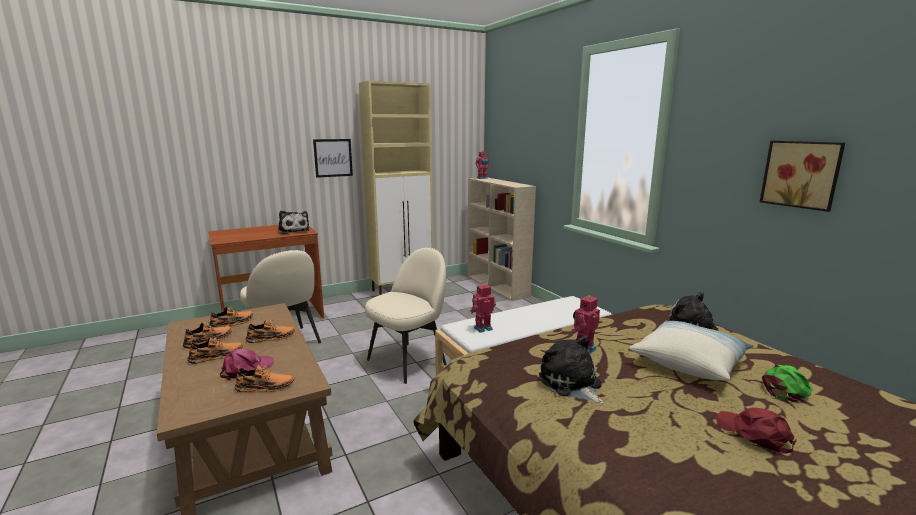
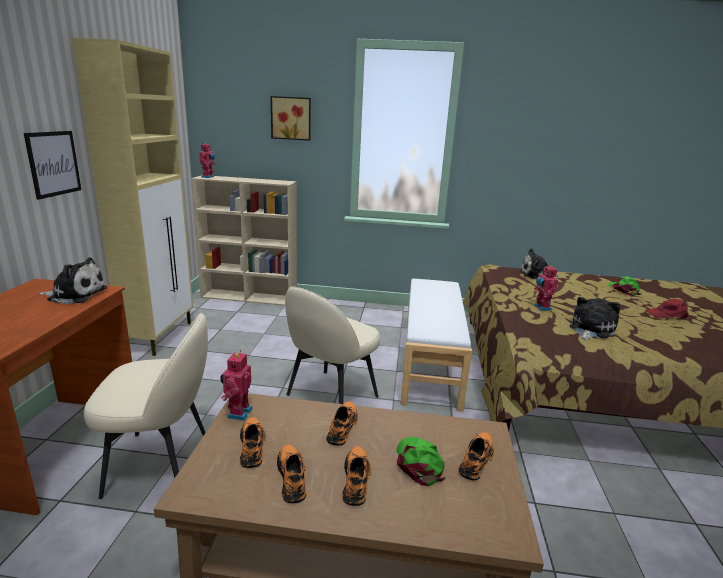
camera: 55 degrees left, 5 degrees up
(246, 369) = (419, 463): pink cap -> green cap
(408, 361) = (330, 397): beige chair -> beige chair turned 135 degrees counterclockwise
(482, 328) = (437, 325): toy robot -> toy robot (238, 413)
(571, 384) = (590, 329): plush toy -> plush toy turned 120 degrees clockwise
(689, 362) = (580, 293): pillow -> none
(801, 174) = (558, 160): picture -> picture (291, 118)

